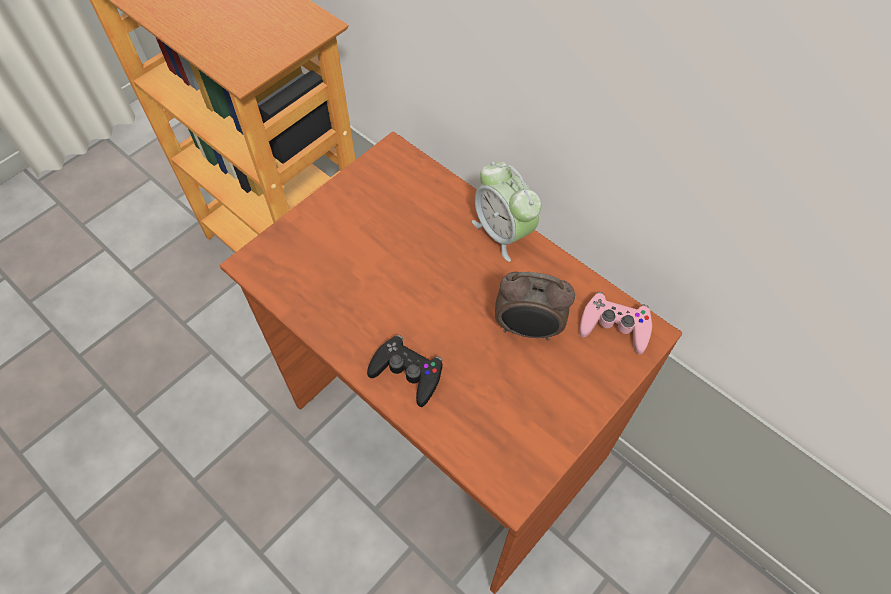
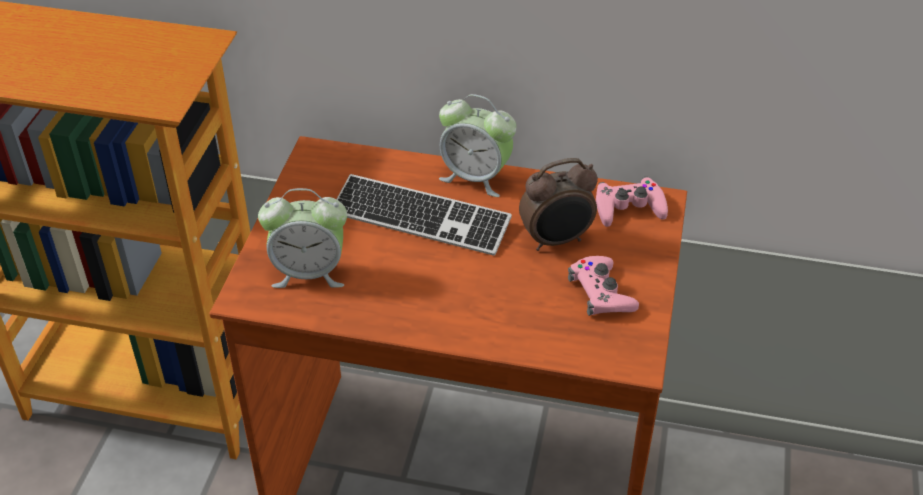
camera: 30 degrees left, 15 degrees down
(312, 263) = (309, 272): none -> alarm clock
(407, 373) = (474, 318): black game controller -> none
(431, 253) = (420, 218): none -> keyboard
(529, 403) = (601, 293): none -> pink game controller

